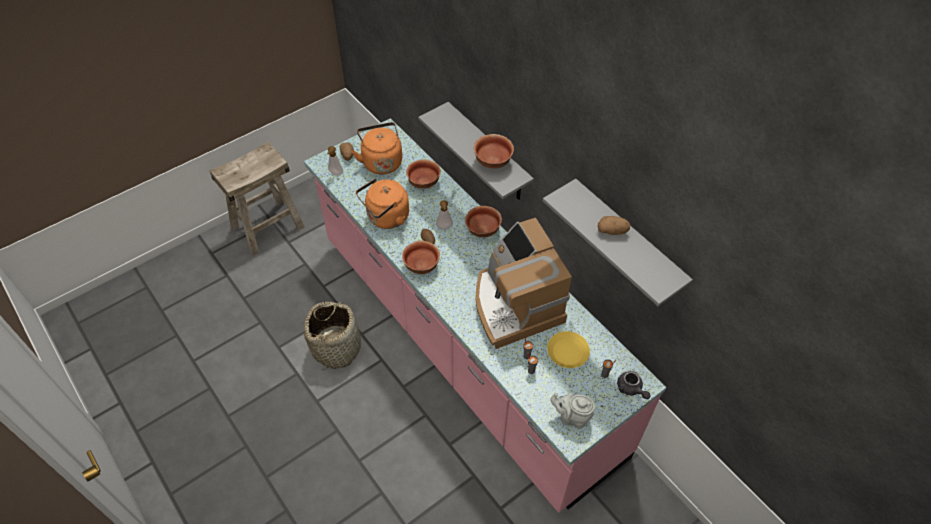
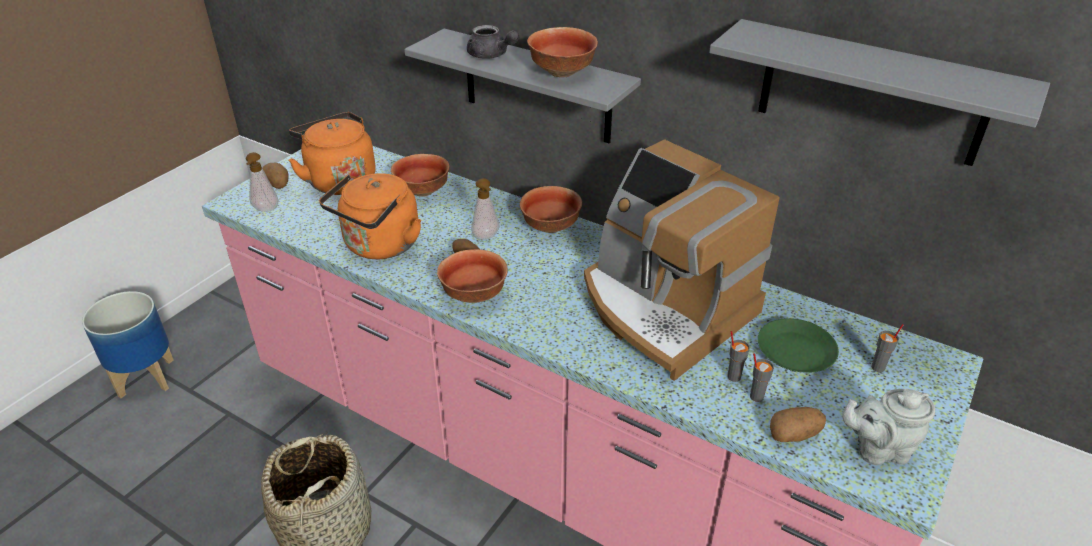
camera: 20 degrees left, 15 degrees down
(267, 228) = (146, 378): beige stool -> planter
(568, 352) = (796, 352): yellow plate -> green plate
(612, 231) = (862, 57): potato -> potato (794, 435)
(631, 389) = (935, 376): grey teapot -> grey teapot (491, 55)

